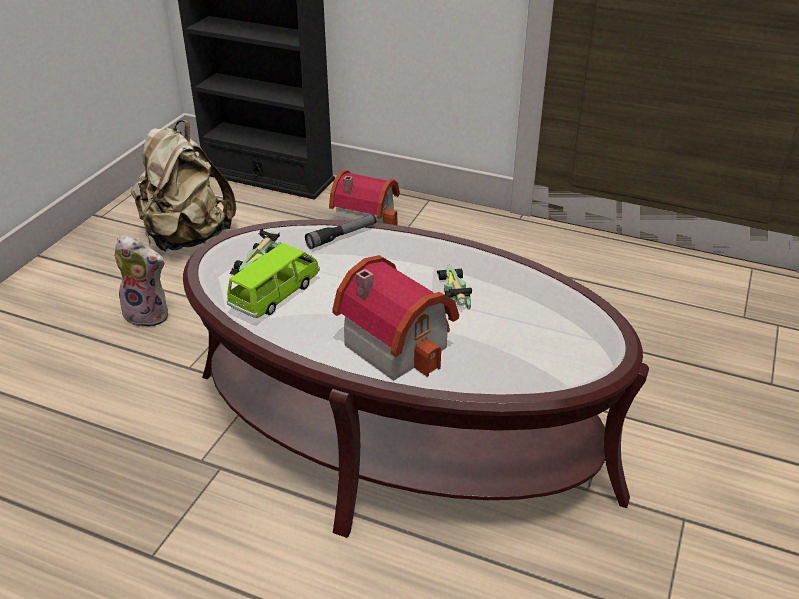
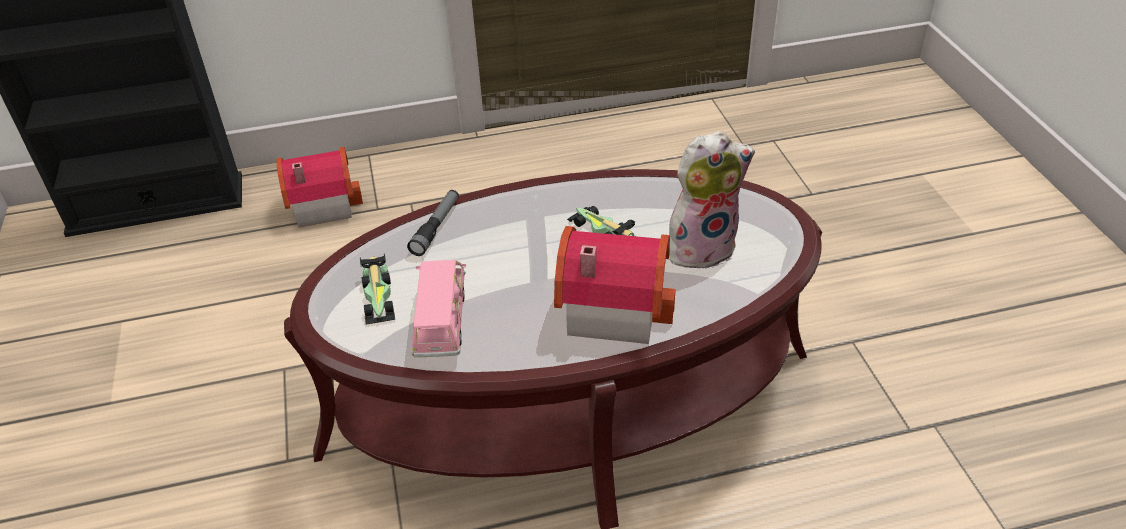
camera: 35 degrees left, 5 degrees up
(149, 314) = (175, 428): plush toy -> plush toy (701, 247)
(186, 238) = (128, 320): beige backpack -> none
(275, 295) = (441, 321): green toy car -> pink toy car

